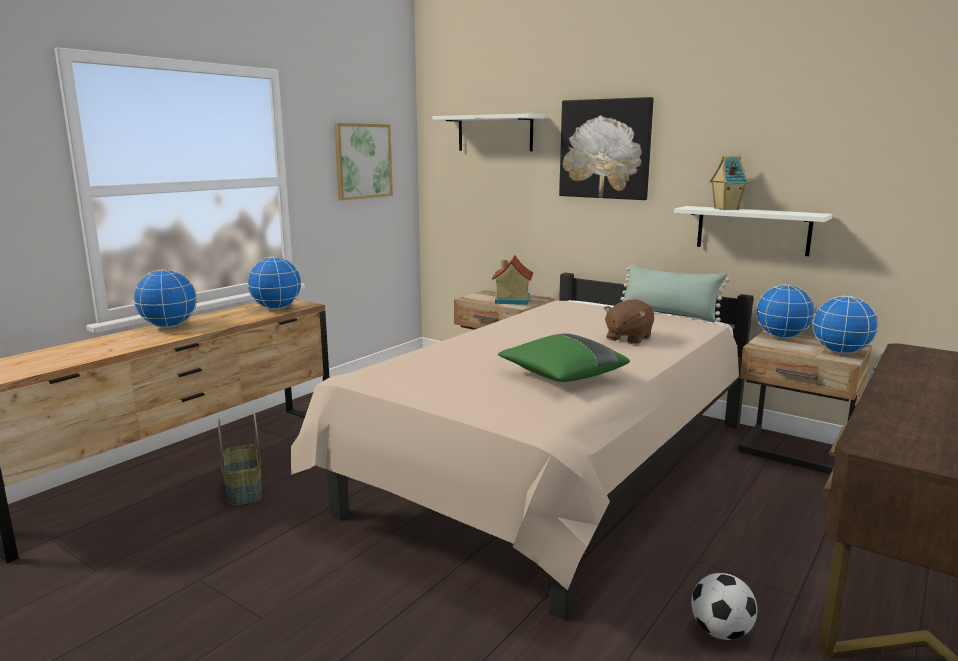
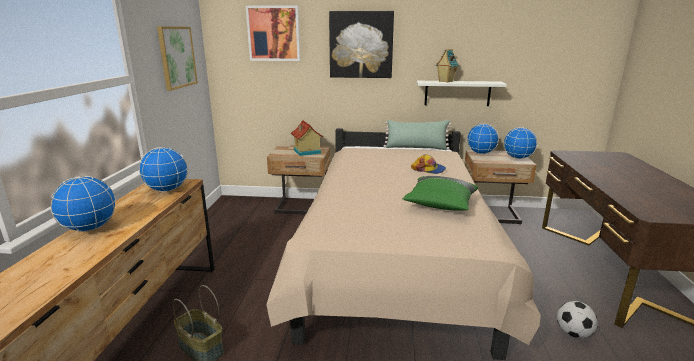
camera: 30 degrees left, 5 degrees up
(495, 133) = (274, 33): white shelf -> picture
(628, 338) = (428, 169): brown plush toy -> cap

